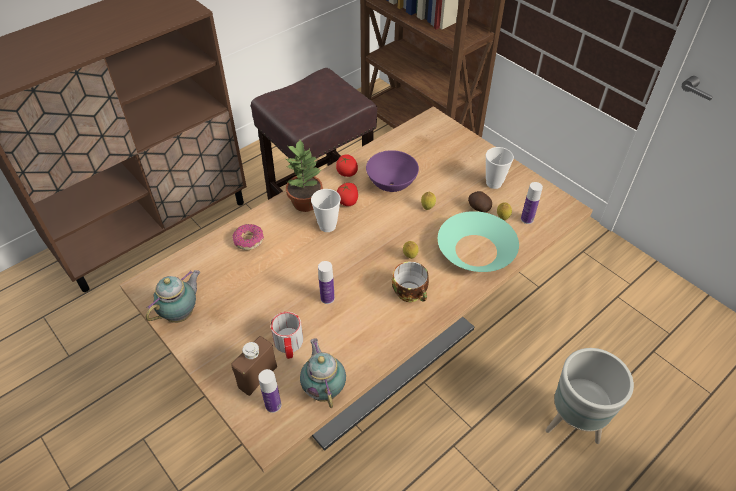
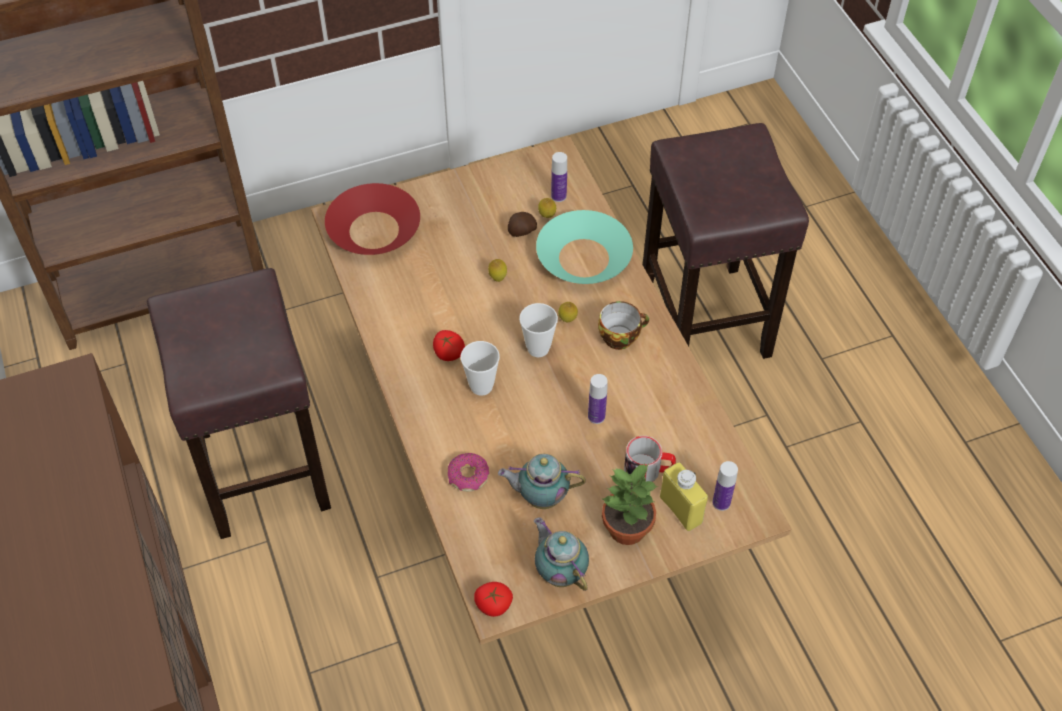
camera: 70 degrees left, 5 degrees up
(257, 377) = (681, 509): brown bottle -> yellow bottle
(305, 202) = (427, 399): potted plant -> potted plant (626, 528)
(324, 388) = (716, 451): teapot -> teapot (540, 497)
(347, 173) = (395, 340): tomato -> tomato (493, 605)
(391, 185) = (441, 301): purple bowl -> none
(432, 137) = (374, 230): none -> red bowl
(494, 183) = (488, 202): cup -> cup (538, 348)
(572, 424) = (706, 321): grey planter -> brown stool

